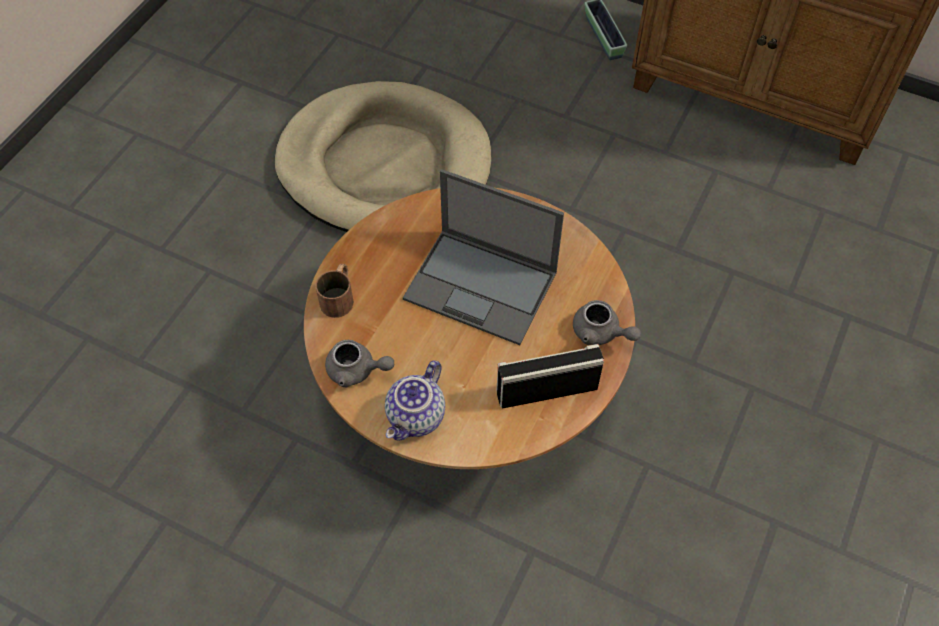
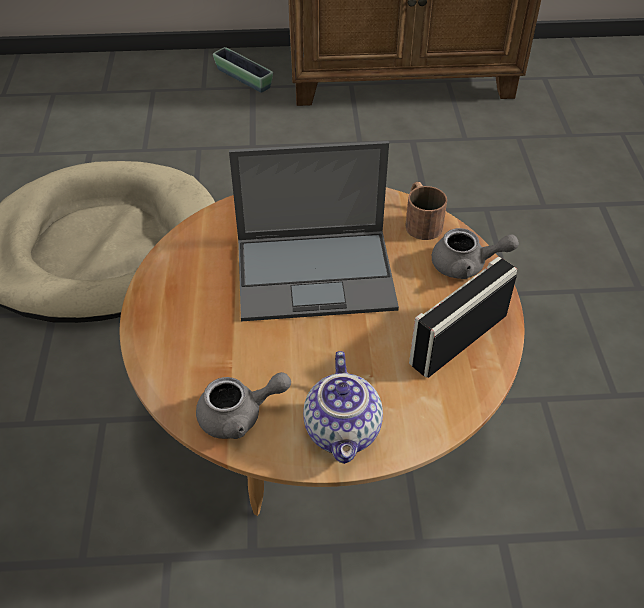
camera: 30 degrees left, 10 degrees down
(339, 296) = (165, 348): brown mug -> brown mug (420, 220)

